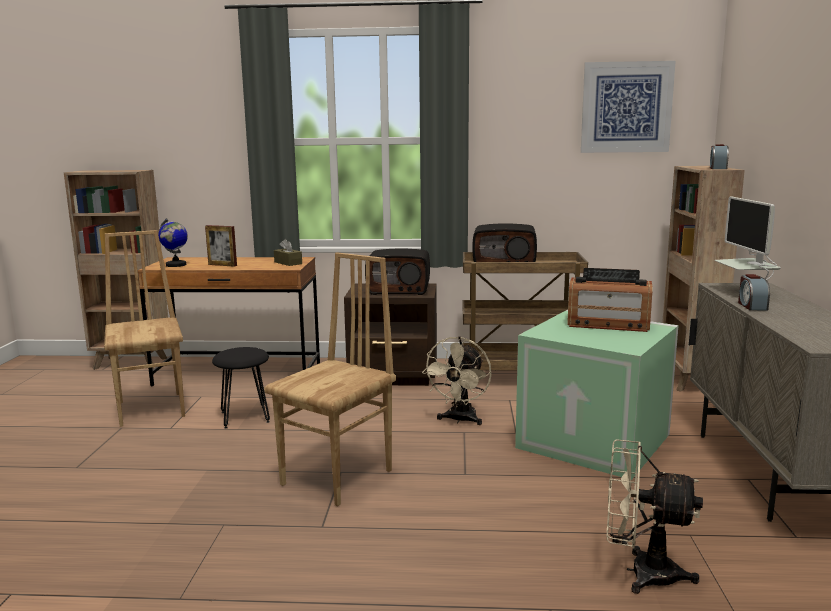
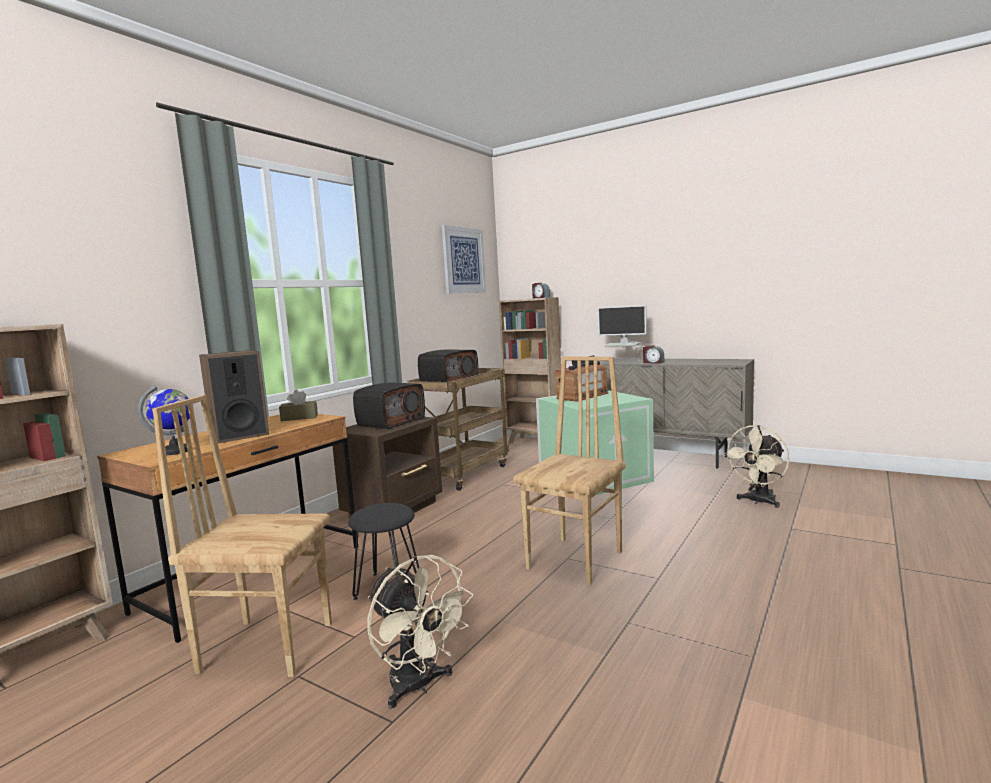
camera: 60 degrees left, 5 degrees down
(222, 265) = (239, 435): picture frame -> speaker
(339, 477) = (577, 560): brown chair -> brown chair turned 60 degrees clockwise
(460, 420) = (518, 504): beige fan -> beige fan (418, 686)

